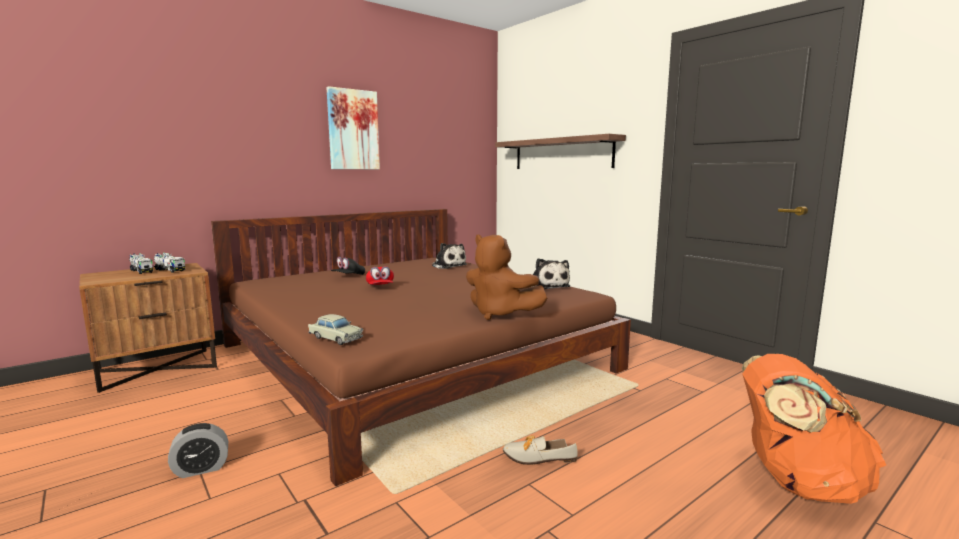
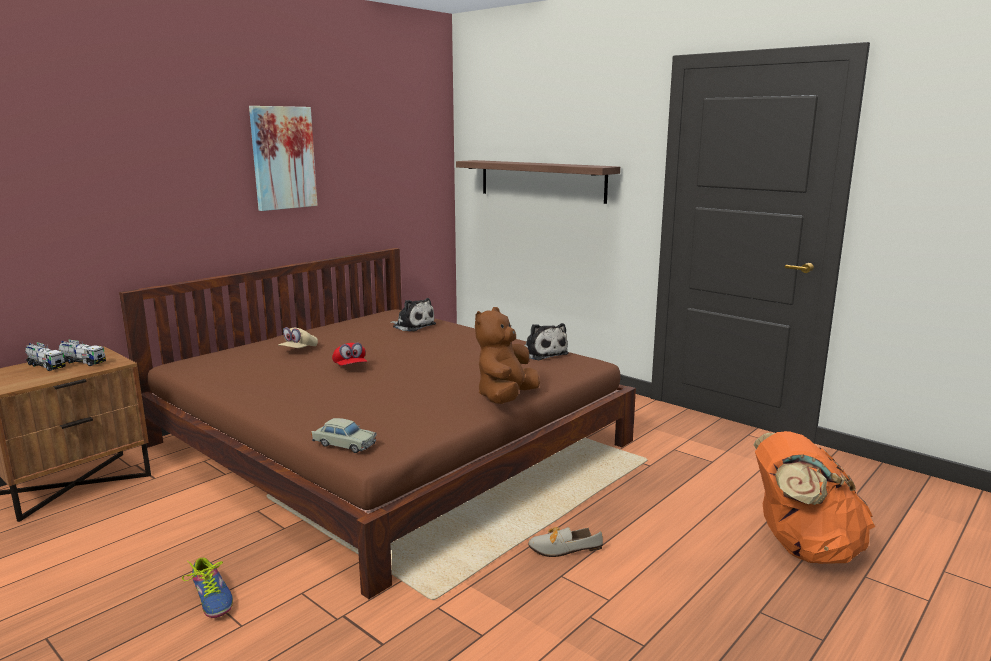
camera: 10 degrees left, 5 degrees up
(201, 469) = (212, 597): alarm clock -> shoe
(348, 276) = (298, 350): black cap -> beige cap
(500, 314) = (506, 398): brown plush toy -> brown plush toy turned 90 degrees clockwise

